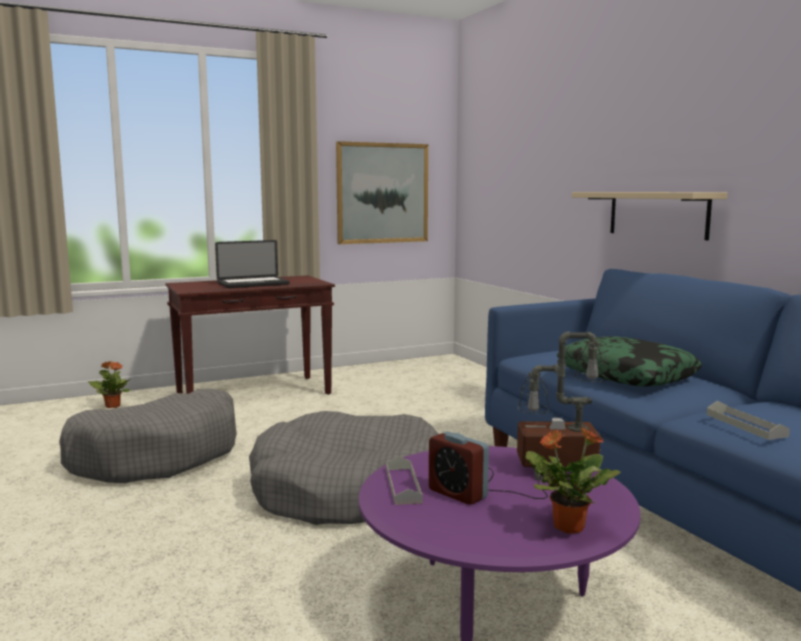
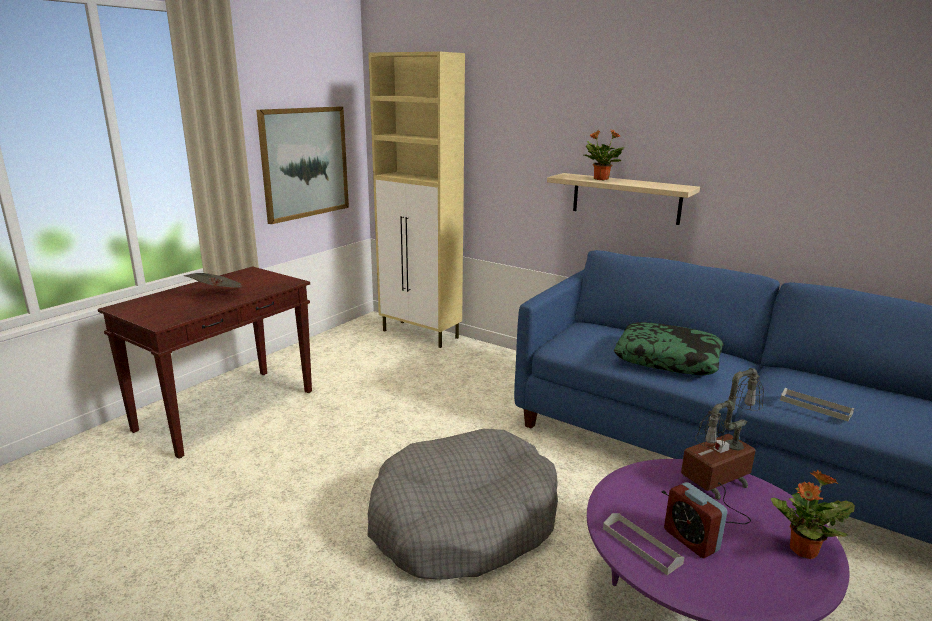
camera: 30 degrees left, 10 degrees up
(112, 406) = (63, 474): potted plant -> potted plant (600, 179)
(158, 456) = (211, 538): grey dog bed -> none
(253, 284) = (218, 295): laptop -> newspaper
(457, 493) = (691, 540): alarm clock -> alarm clock turned 45 degrees clockwise
(477, 374) = (421, 334): none -> beige cabinet

